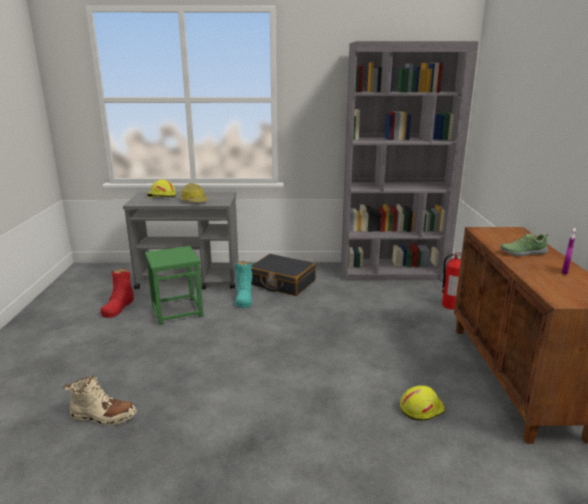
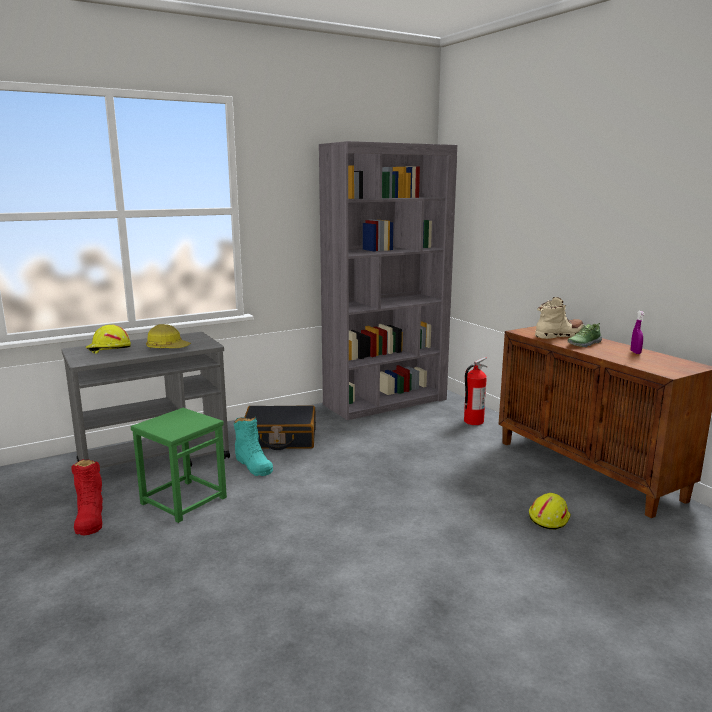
camera: 30 degrees left, 5 degrees down
(103, 416) = (235, 646): beige boot -> beige boot (559, 335)

